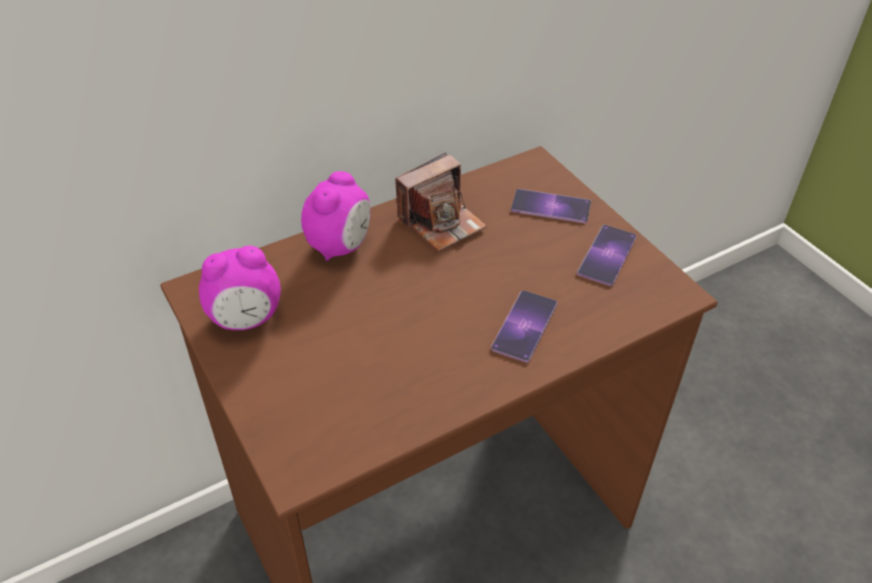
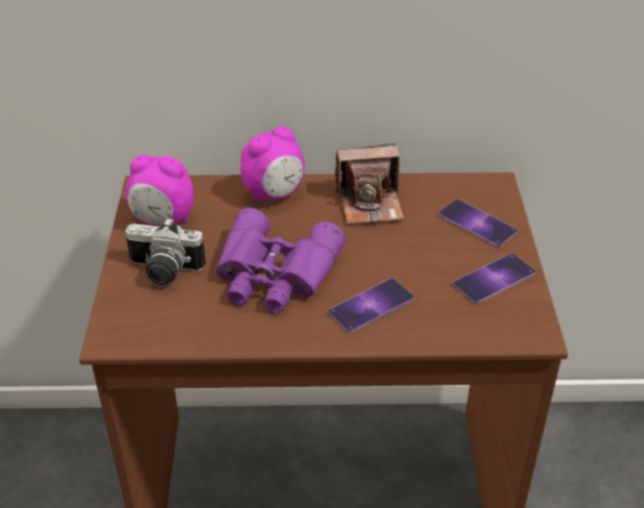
camera: 30 degrees right, 5 degrees down
(293, 376) = (163, 272): none -> camera
(409, 332) = (274, 275): none -> purple binoculars

